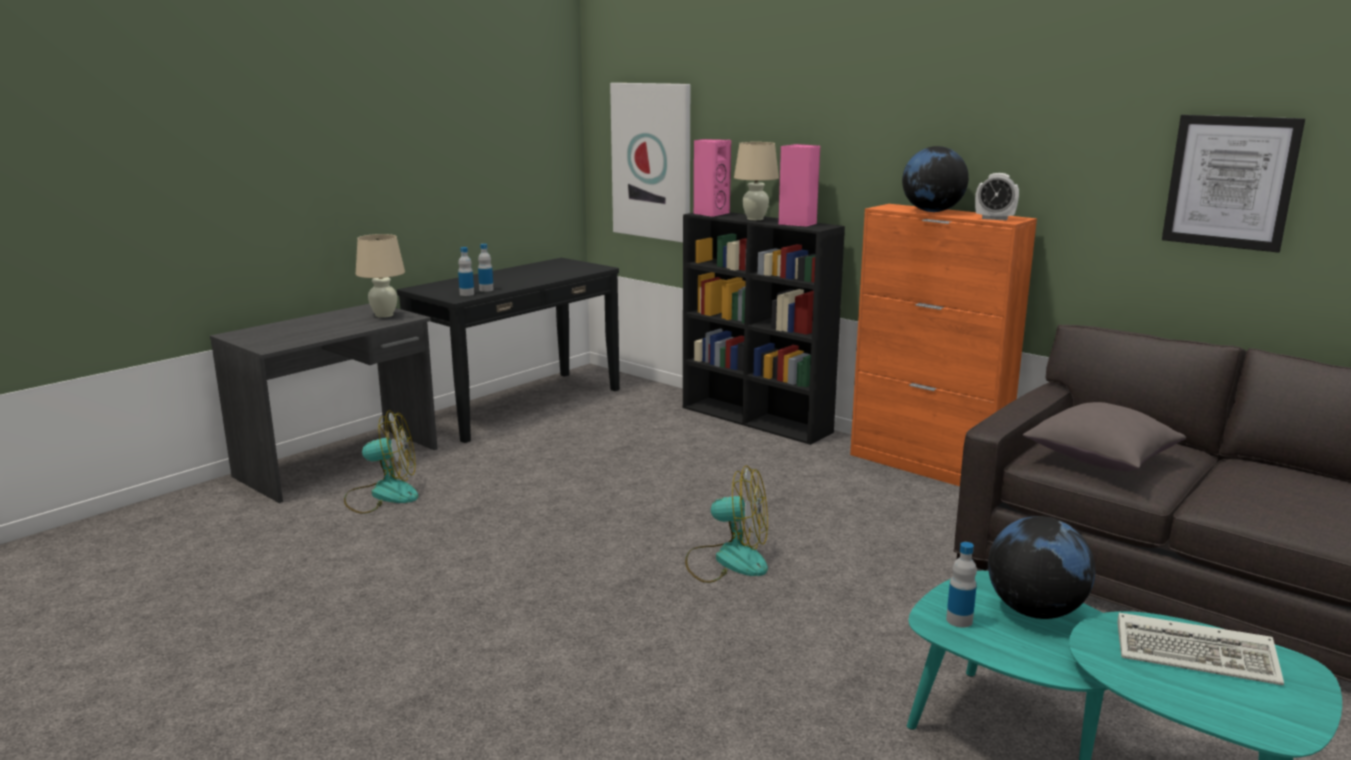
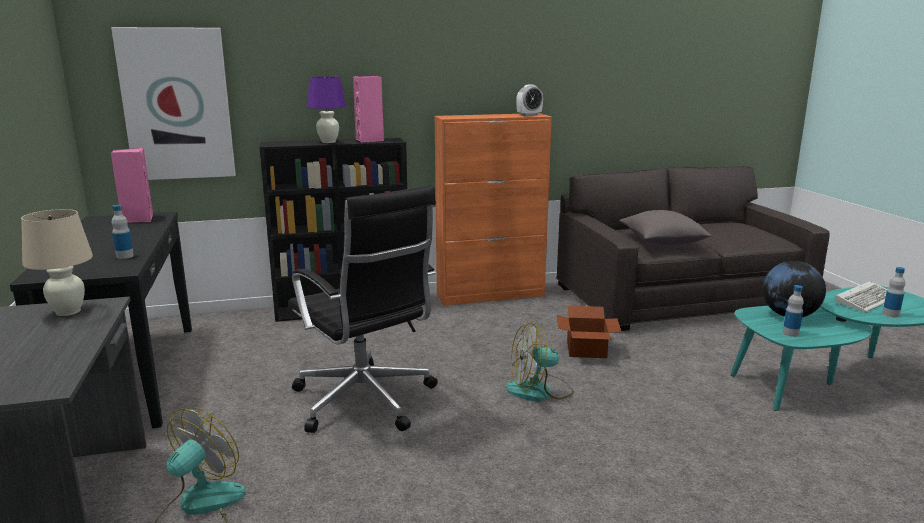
camera: 55 degrees left, 0 degrees up
(467, 294) = (119, 264): bottle -> bottle (890, 314)
(592, 492) = (365, 402): none -> black office chair
(710, 213) = (279, 143): pink speaker -> pink speaker (138, 219)
(728, 560) = (539, 391): fan -> fan turned 150 degrees counterclockwise
(755, 219) = (328, 142): beige table lamp -> purple table lamp
(872, 559) = (585, 350): none -> cardboard box
(932, 211) = (482, 116): globe -> none
(1230, 182) = (637, 79): picture -> none

